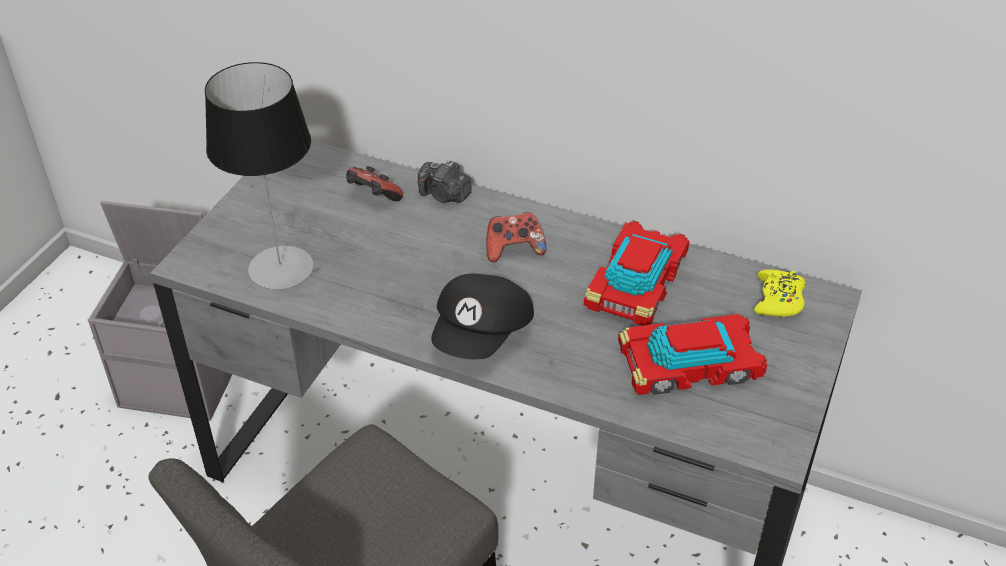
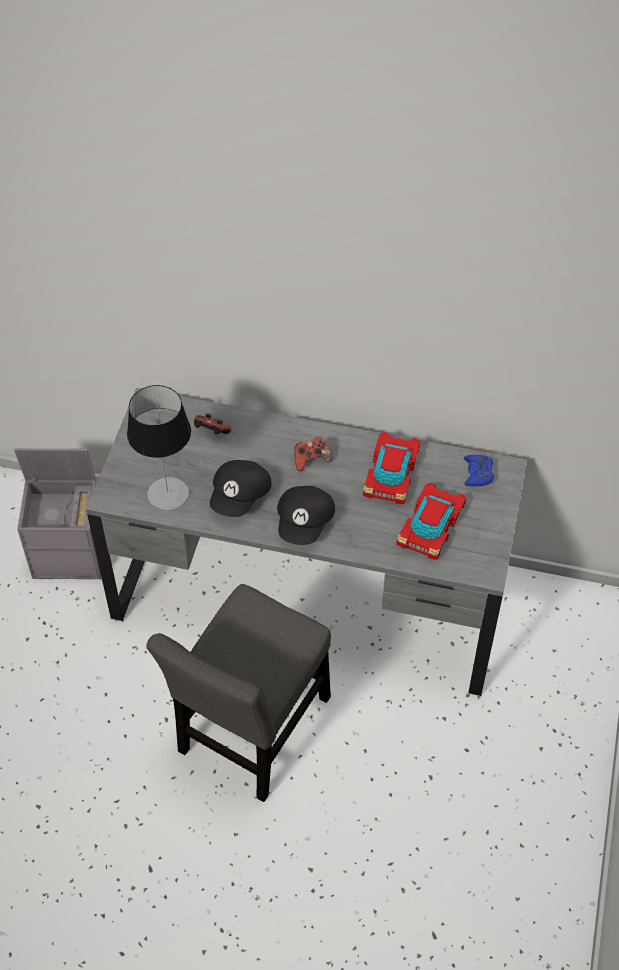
camera: 10 degrees left, 10 degrees up
(391, 285) = (241, 497): none -> black cap
(444, 195) = (257, 424): camera -> none
(690, 365) = (431, 526): toy car -> toy car turned 45 degrees counterclockwise
(778, 300) = (478, 473): yellow game controller -> blue game controller

